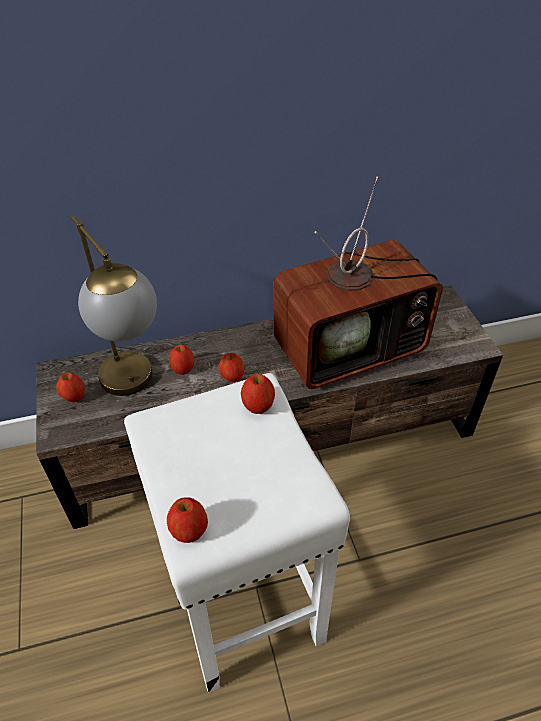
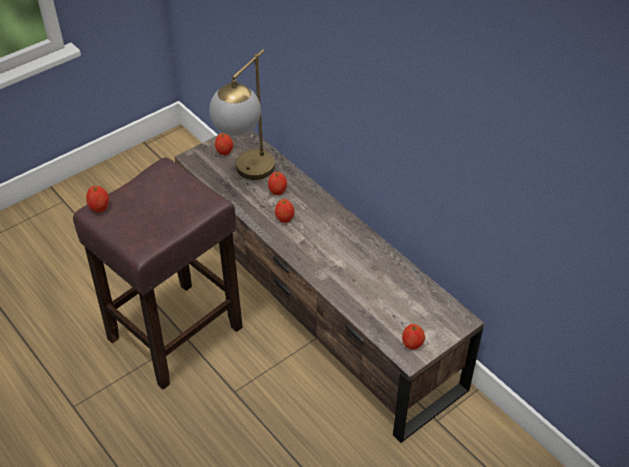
camera: 65 degrees right, 0 degrees up
(241, 595) = (177, 332): white stool -> brown stool
(258, 406) = (197, 206): apple -> apple (412, 344)
(351, 346) = (357, 274): television -> none

